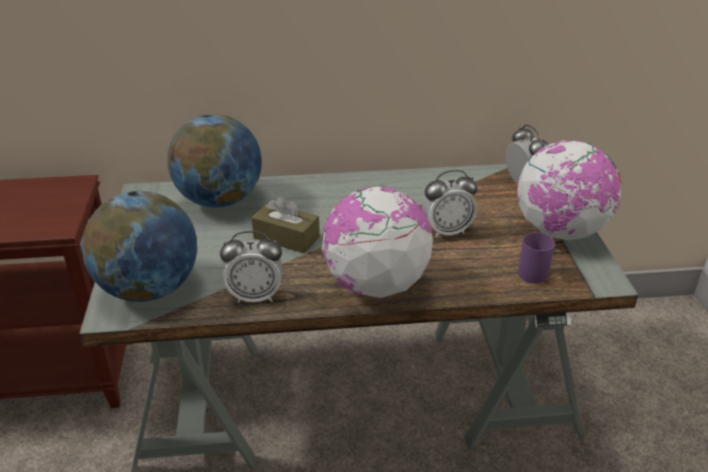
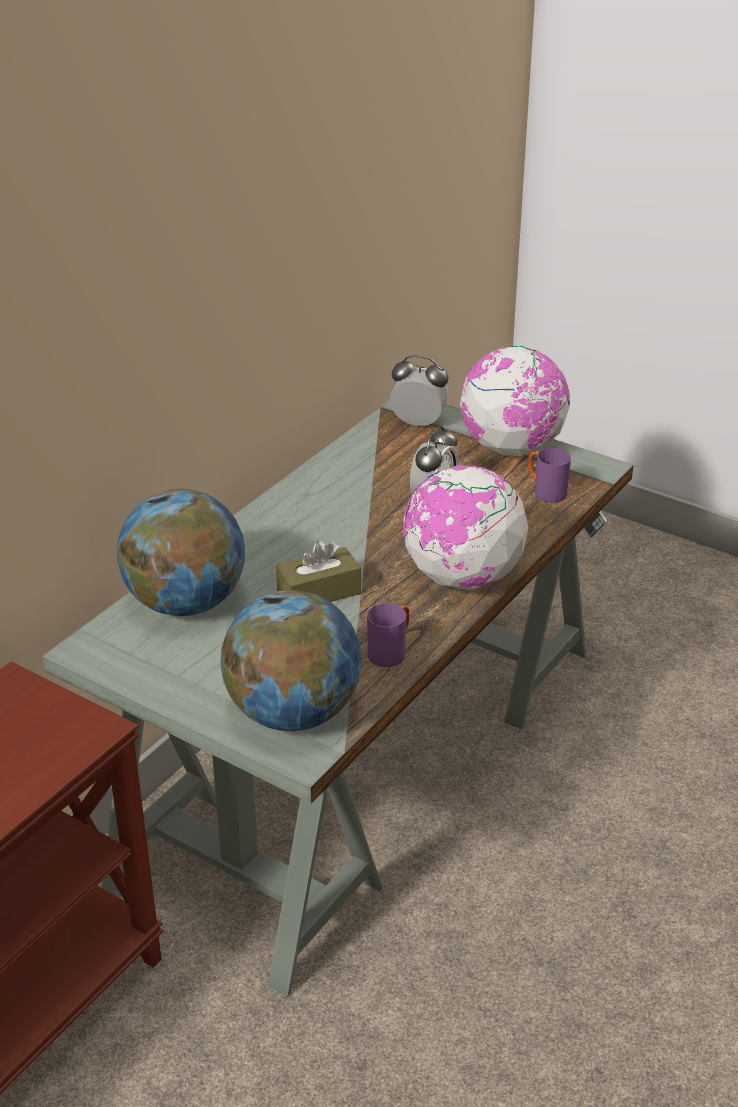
camera: 50 degrees left, 0 degrees up
(255, 296) = (391, 652): alarm clock -> purple mug

